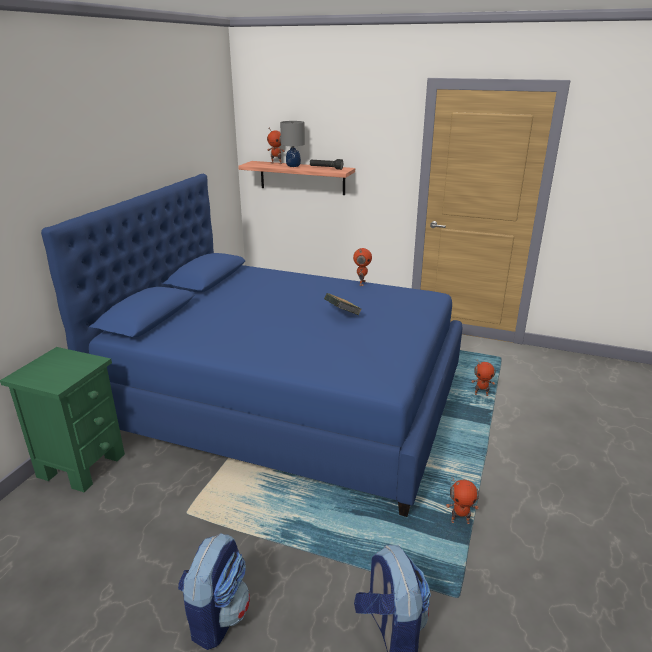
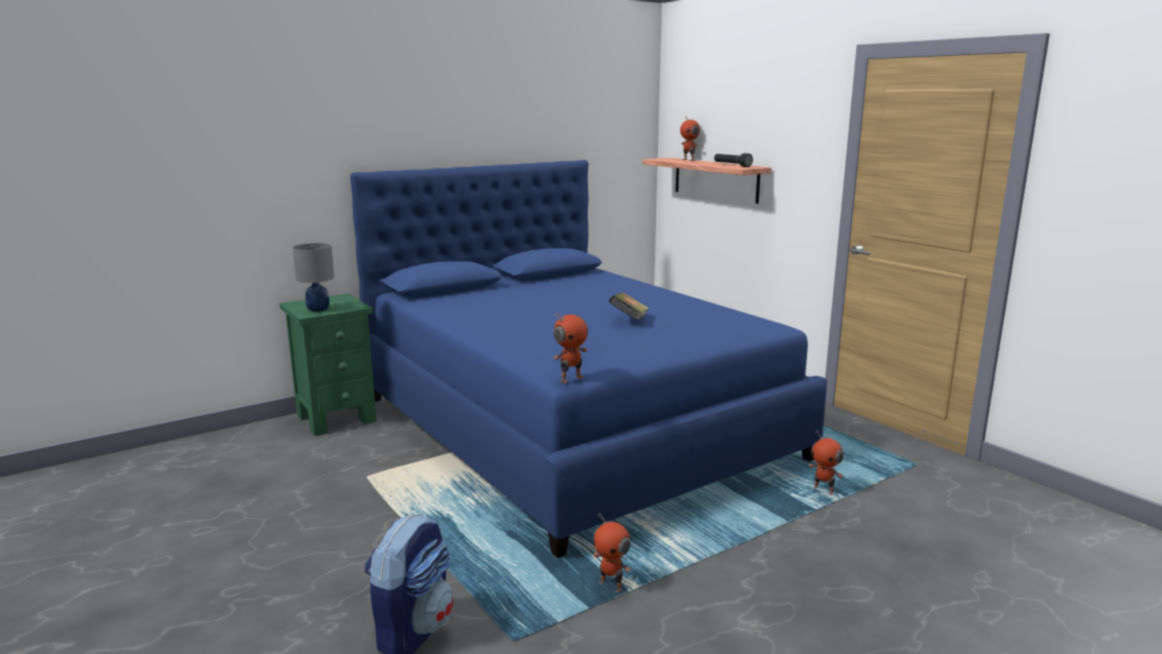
camera: 35 degrees right, 10 degrees down
(218, 616) = (295, 552): backpack -> none
(294, 166) = (700, 162): grey table lamp -> grey table lamp (318, 310)
(361, 283) = (705, 302): toy robot -> toy robot (570, 378)

